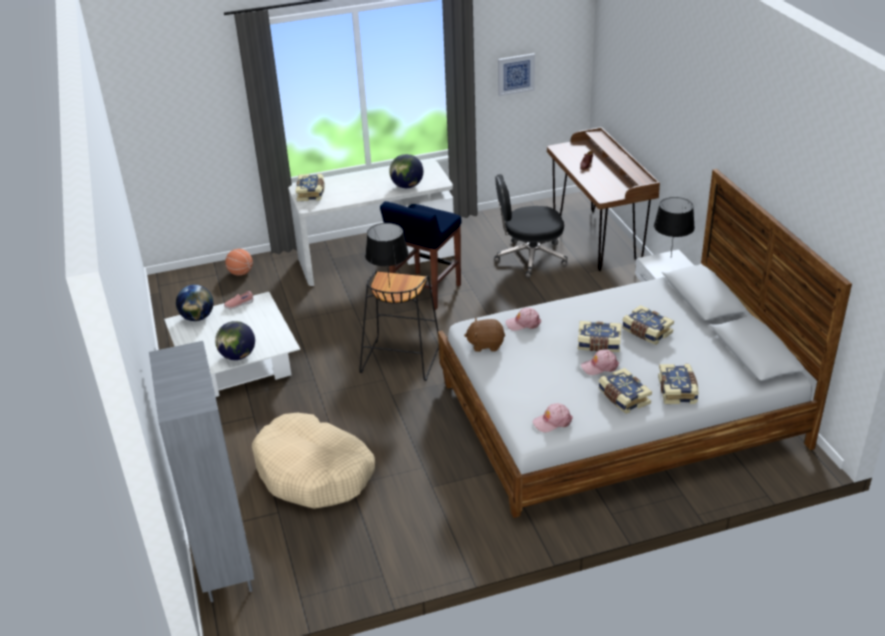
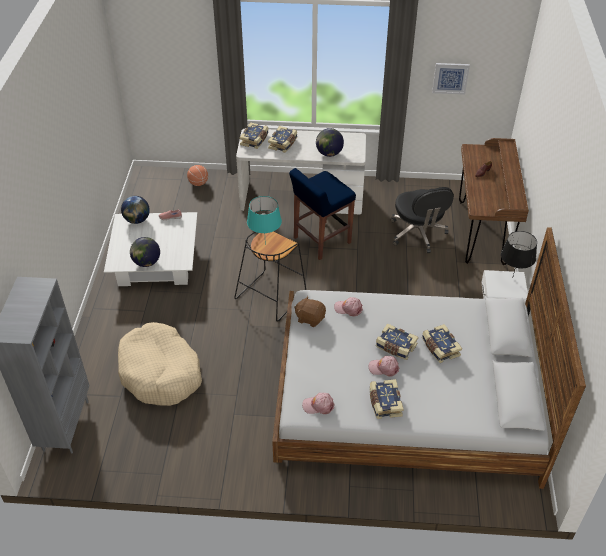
camera: 20 degrees right, 10 degrees up
(389, 287) = (265, 244): black table lamp -> turquoise table lamp
(529, 258) = (418, 234): black office chair -> black office chair turned 120 degrees counterclockwise
(678, 390) = (431, 412): book -> book (283, 144)

